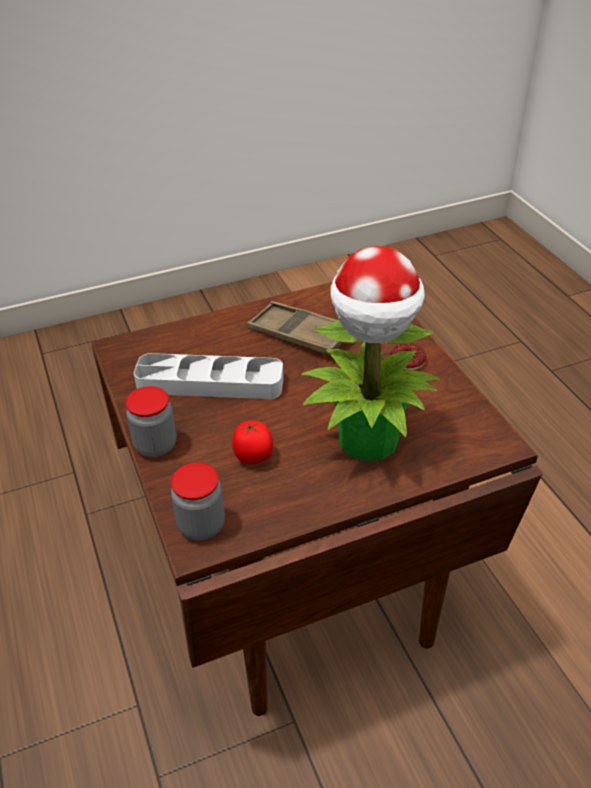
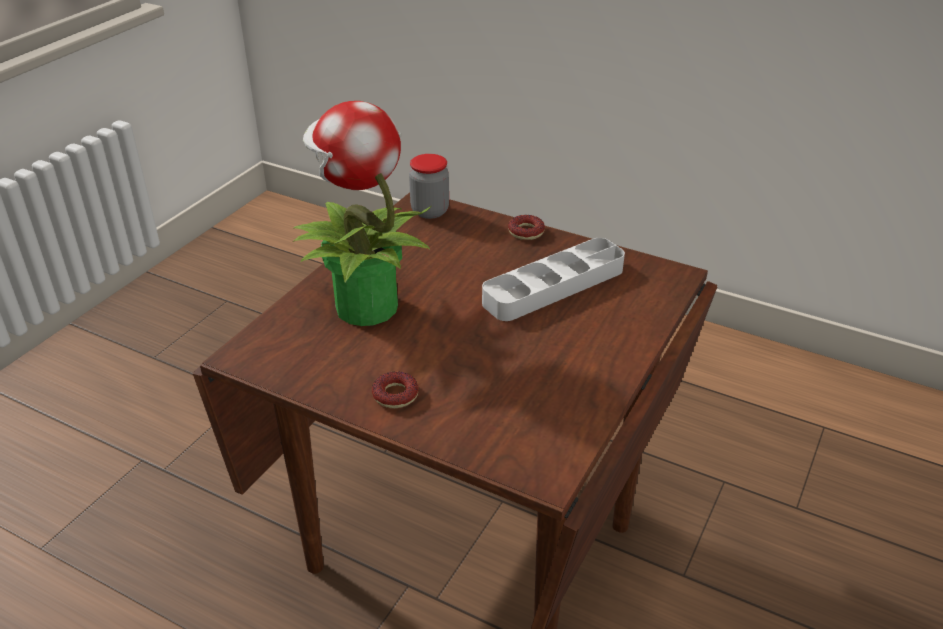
camera: 140 degrees right, 5 degrees down
(156, 445) = (526, 232): jar -> donut
(253, 457) = (445, 256): tomato -> none
(300, 334) = (538, 368): brown tray -> none

